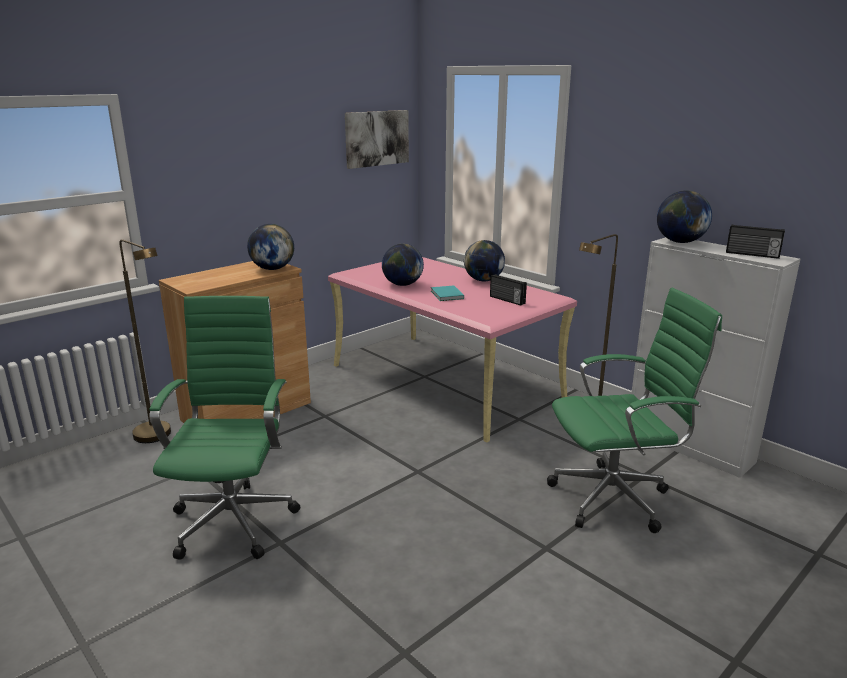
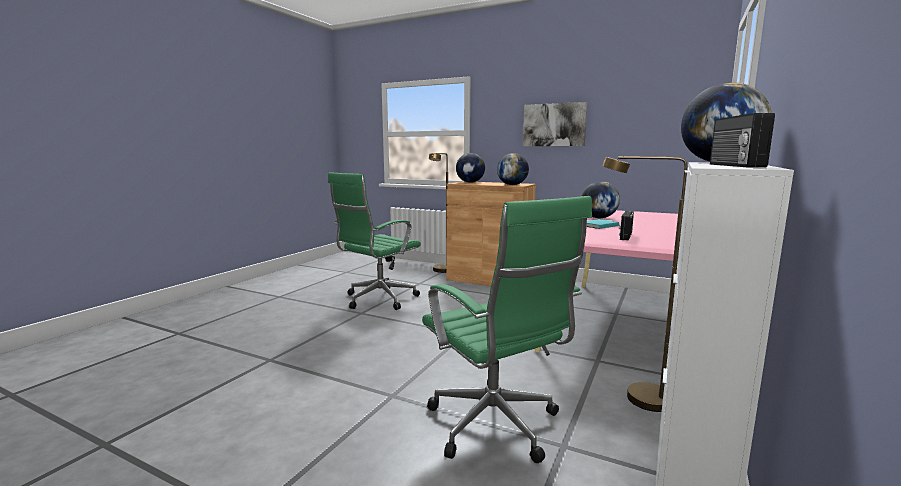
camera: 70 degrees right, 10 degrees down
(235, 519) = (377, 300): green office chair -> green office chair turned 150 degrees clockwise
(376, 138) = (669, 104): picture -> picture (554, 125)
(483, 280) = (666, 229): globe -> globe (470, 182)

